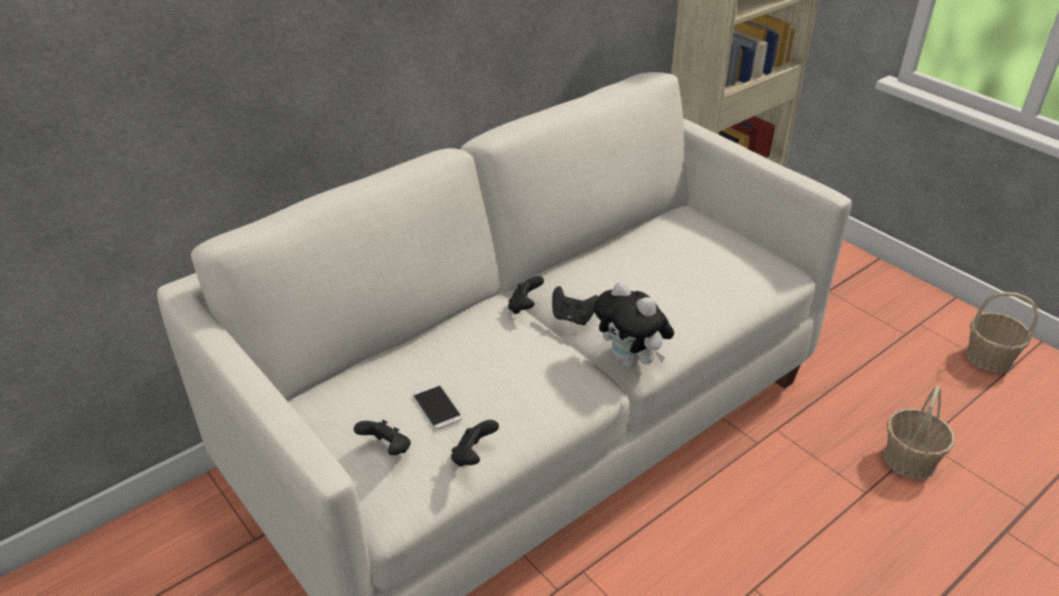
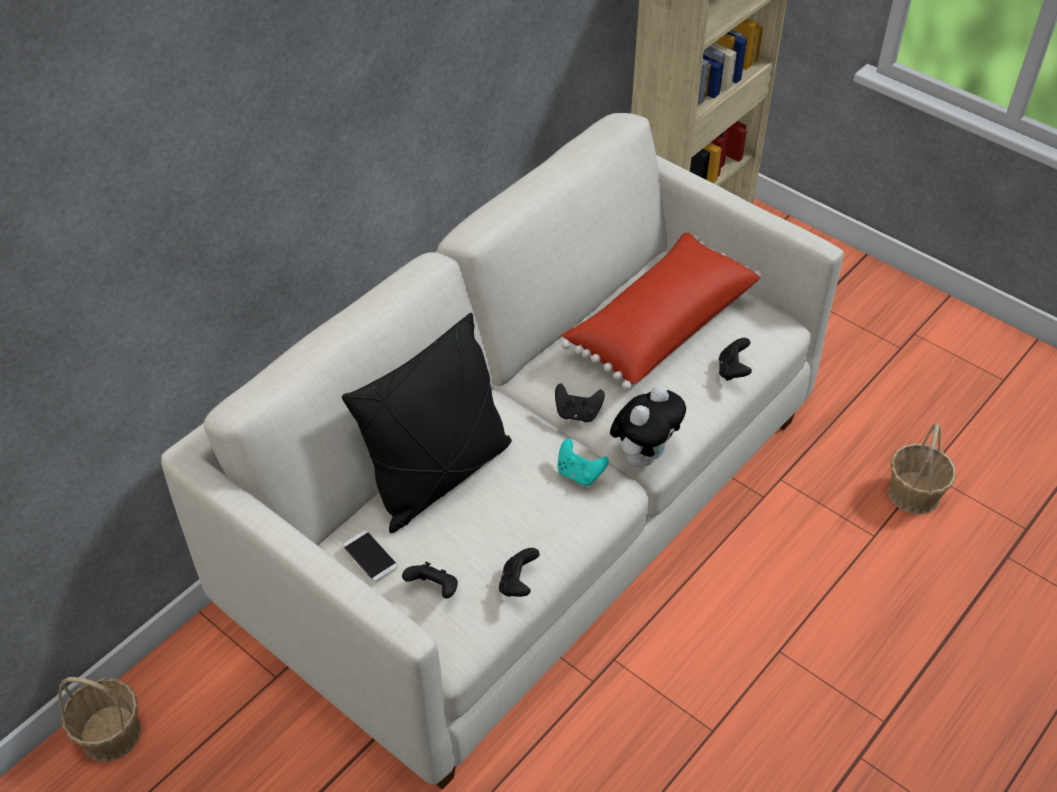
camera: 10 degrees left, 10 degrees up
(425, 353) = (439, 476): none -> black pillow
(437, 407) = (469, 536): phone -> phone (370, 556)
(525, 307) = (525, 406): black game controller -> black game controller (733, 370)
(561, 367) = (579, 474): none -> turquoise game controller
(631, 361) = (644, 455): plush toy -> plush toy turned 90 degrees counterclockwise
(666, 257) = (659, 326): none -> red pillow
(988, 357) = (985, 365): basket -> basket (110, 733)

